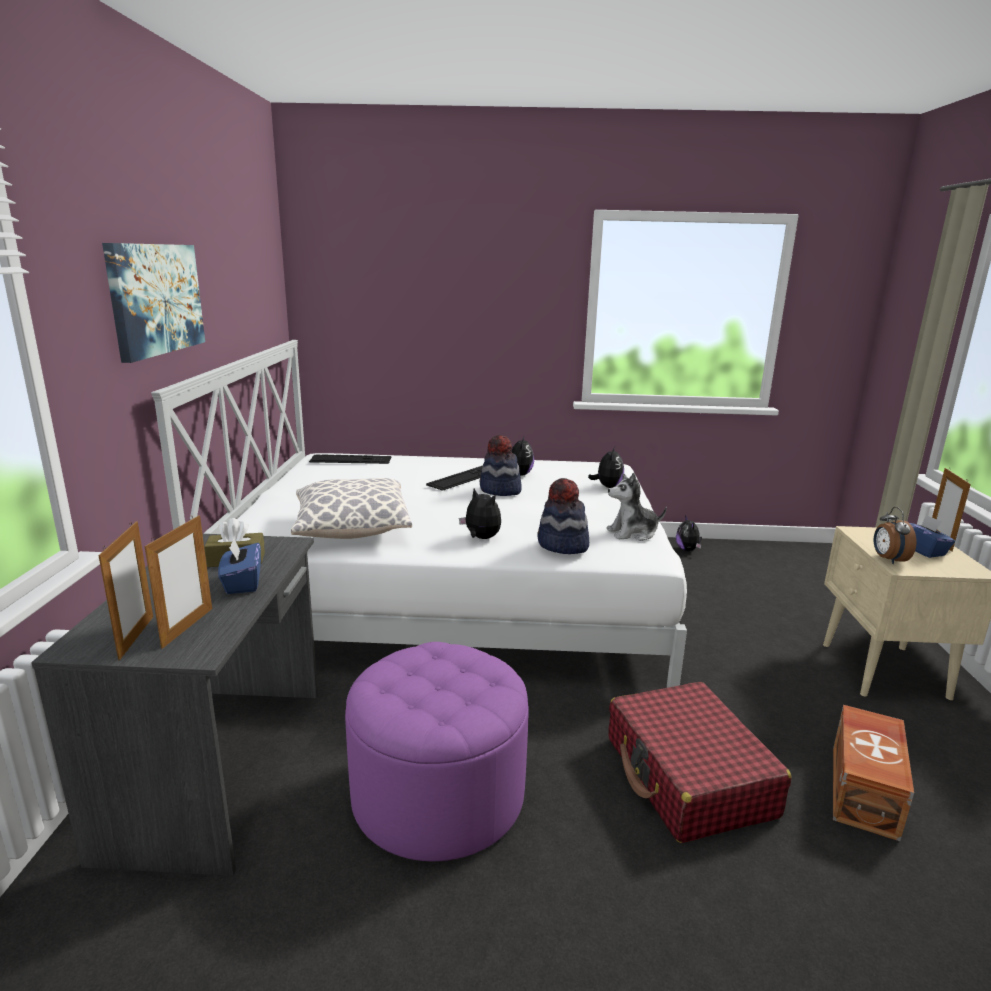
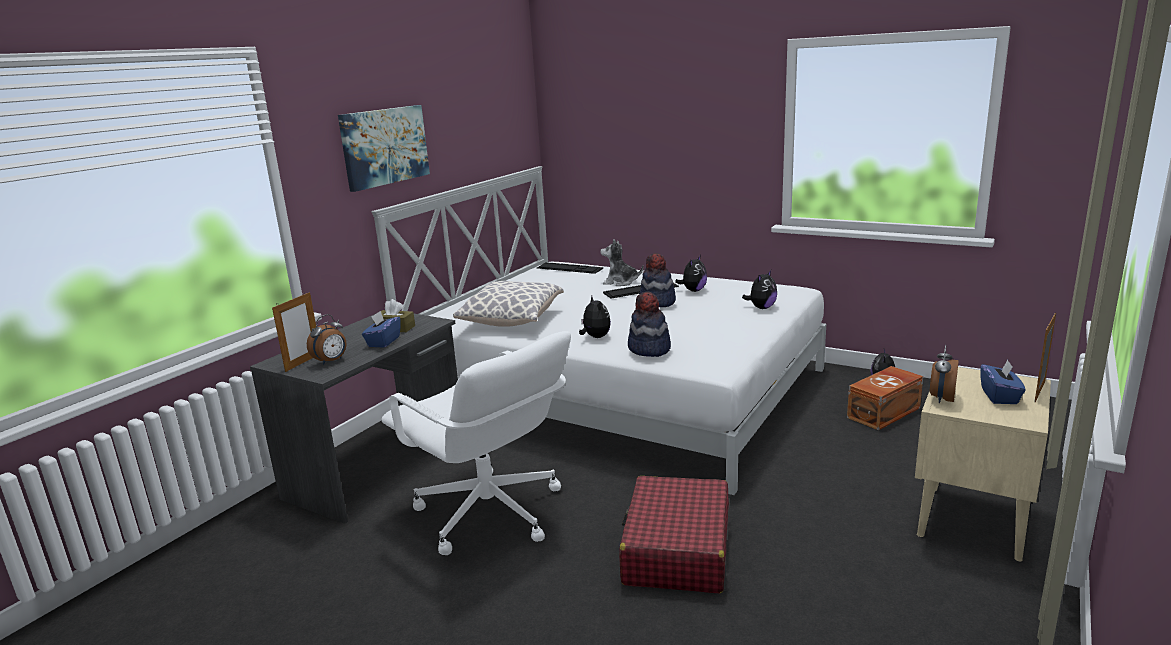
camera: 30 degrees right, 0 degrees up
(187, 627) = (331, 361): picture frame -> alarm clock
(438, 794) = (489, 514): purple ottoman -> white office chair
(632, 533) = (726, 348): plush toy -> plush toy (620, 282)
(865, 790) = (823, 598): brown storage box -> brown storage box (885, 413)

